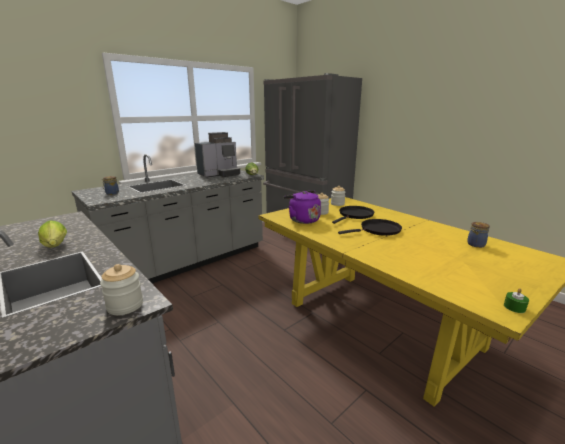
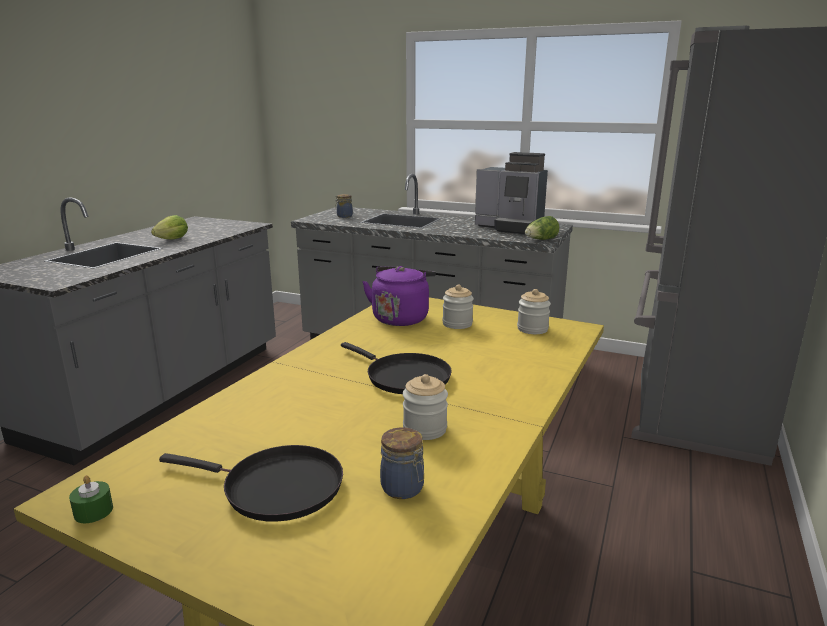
camera: 65 degrees right, 0 degrees up
(125, 305) = (53, 280): jar -> jar (425, 429)
(355, 215) = (475, 350): black frying pan -> black frying pan (276, 487)

